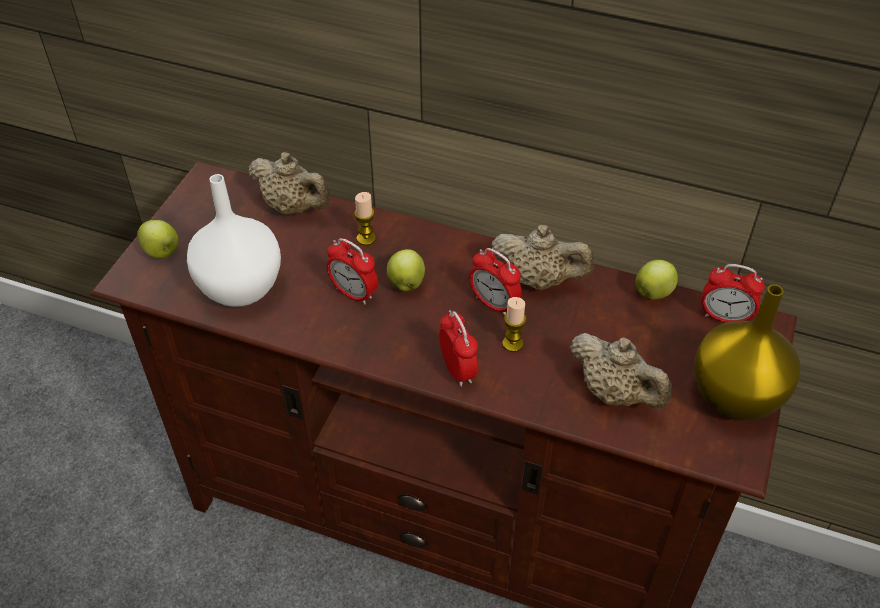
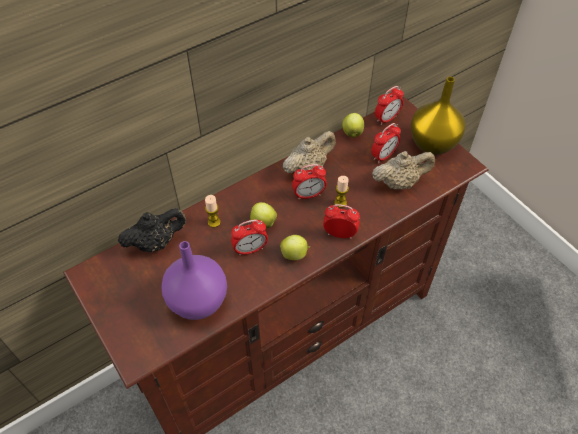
camera: 55 degrees left, 5 degrees up
(162, 252) = (130, 329): apple -> apple (295, 254)
(239, 289) = (197, 302): white vase -> purple vase
(293, 207) = (156, 242): beige teapot -> black teapot
(647, 349) = (383, 156): none -> alarm clock

